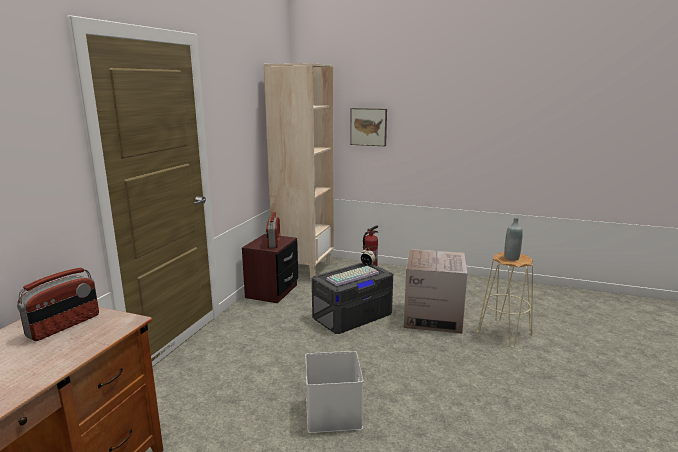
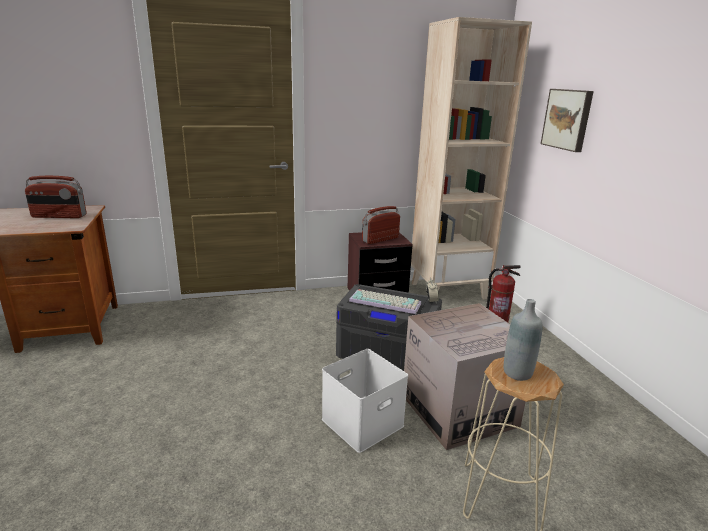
camera: 55 degrees right, 5 degrees up
(334, 413) = (190, 405): white storage box -> white storage box (362, 424)

